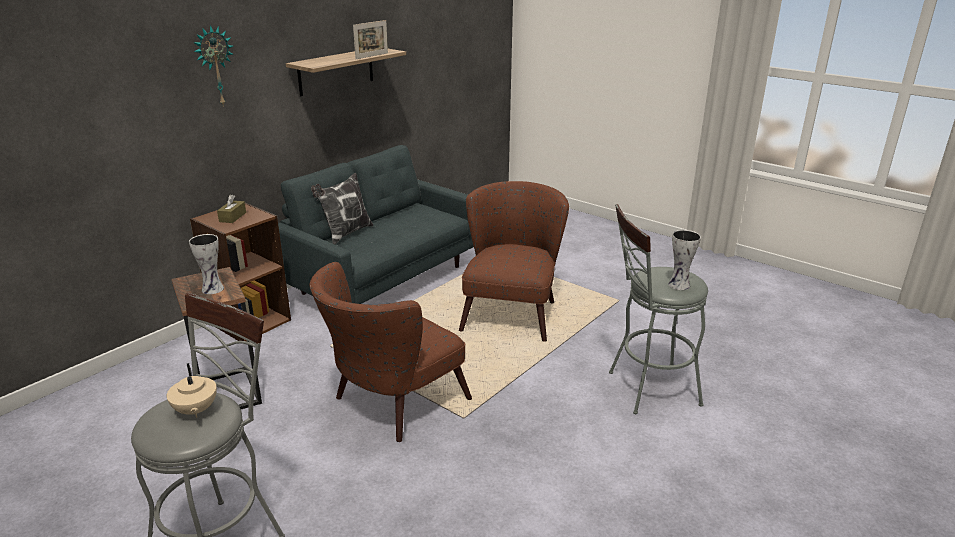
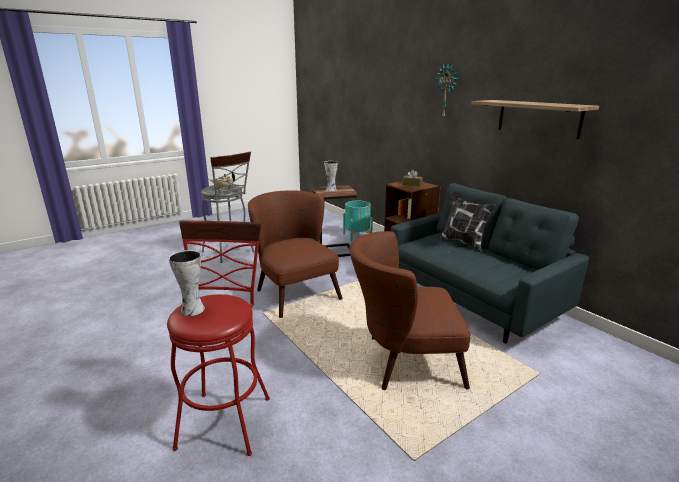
camera: 105 degrees right, 5 degrees down
(150, 378) = (357, 236): none -> turquoise planter
(372, 56) = (537, 104): picture frame -> none
(512, 310) = (403, 361): brown armchair -> brown armchair turned 150 degrees clockwise
(646, 389) = (227, 415): grey stool -> red stool

